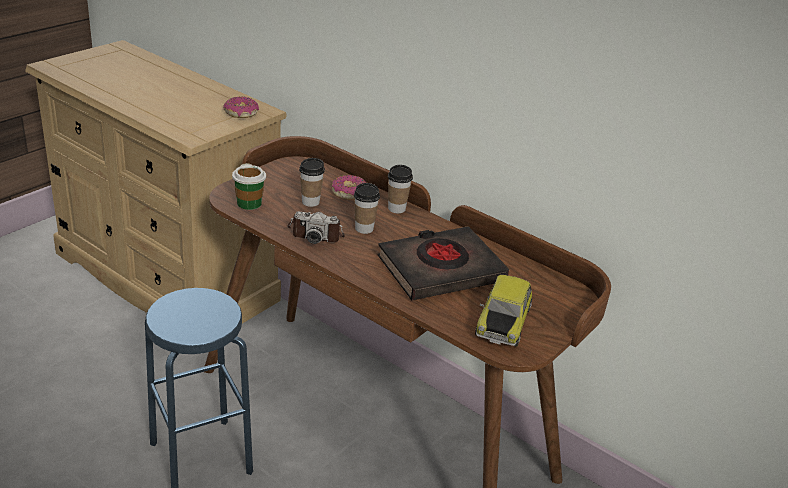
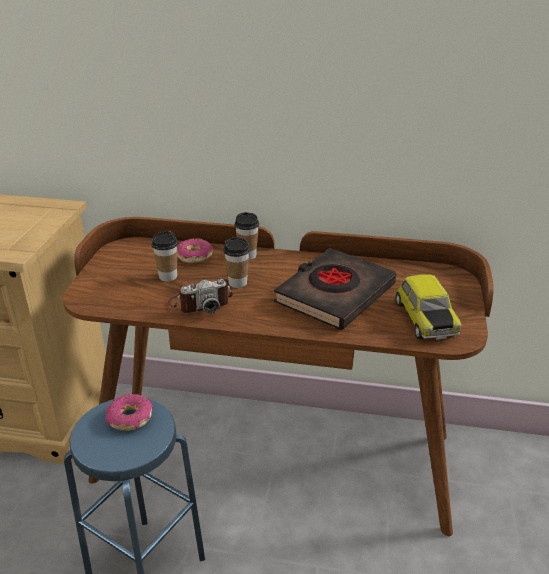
camera: 25 degrees left, 0 degrees up
(241, 113) = (43, 215): donut -> donut (130, 418)
(249, 203) = (112, 298): cup -> none

